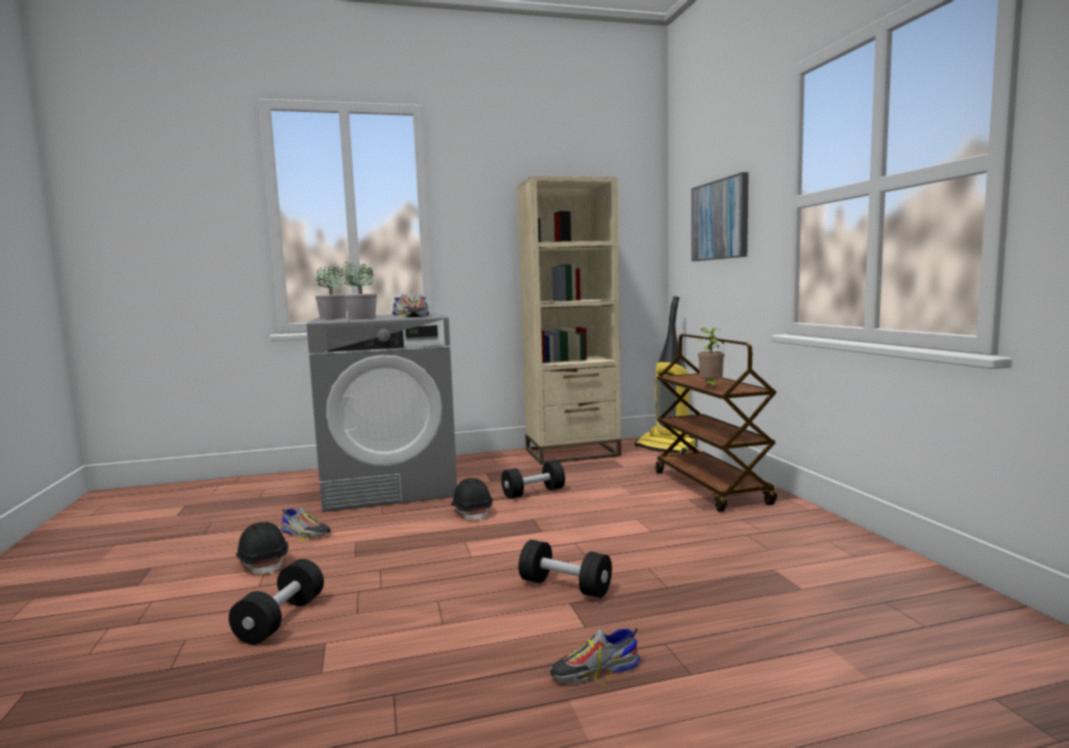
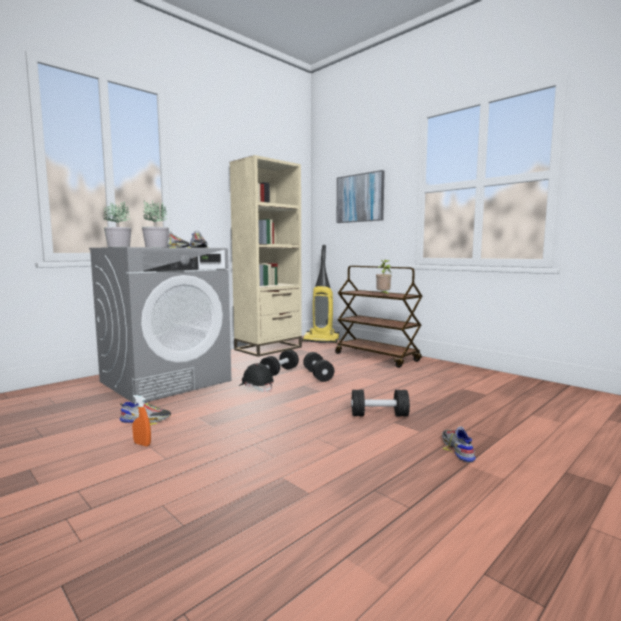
camera: 30 degrees left, 0 degrees up
(263, 563) = (142, 444): black hard hat -> orange spray bottle
(281, 619) = (223, 473): black dumbbell -> black dumbbell (318, 375)
(595, 670) = (457, 449): shoe -> shoe turned 135 degrees clockwise

